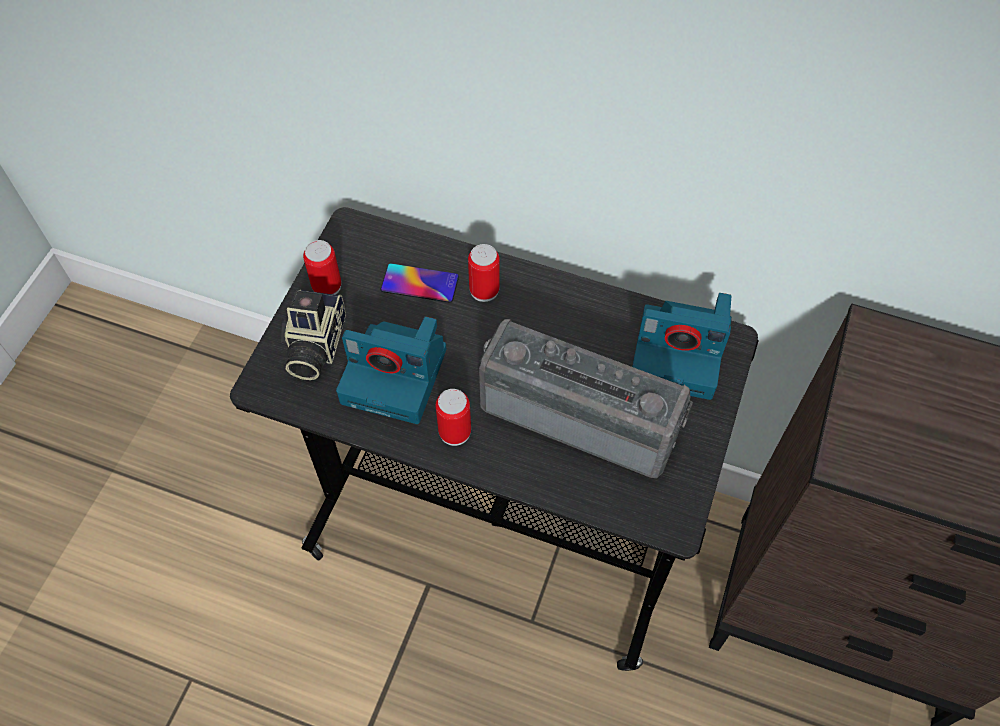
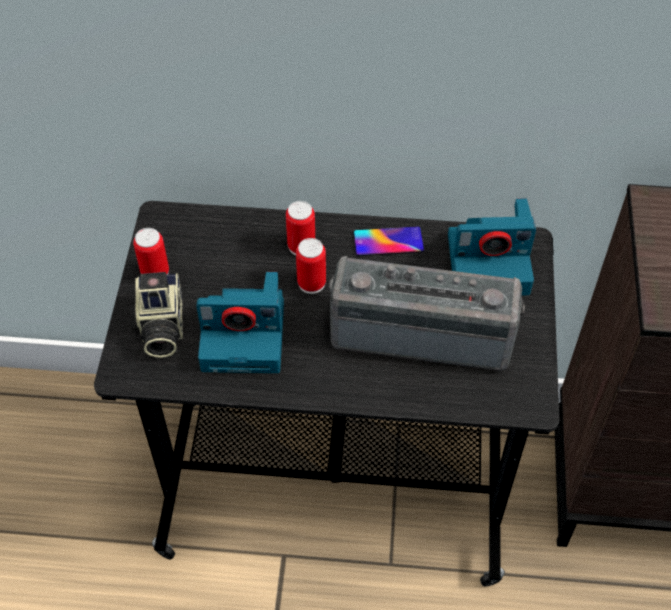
camera: 15 degrees left, 5 degrees down
(420, 283) = (241, 252): phone -> phone (388, 242)
(454, 432) = (314, 372): can -> can (311, 283)

